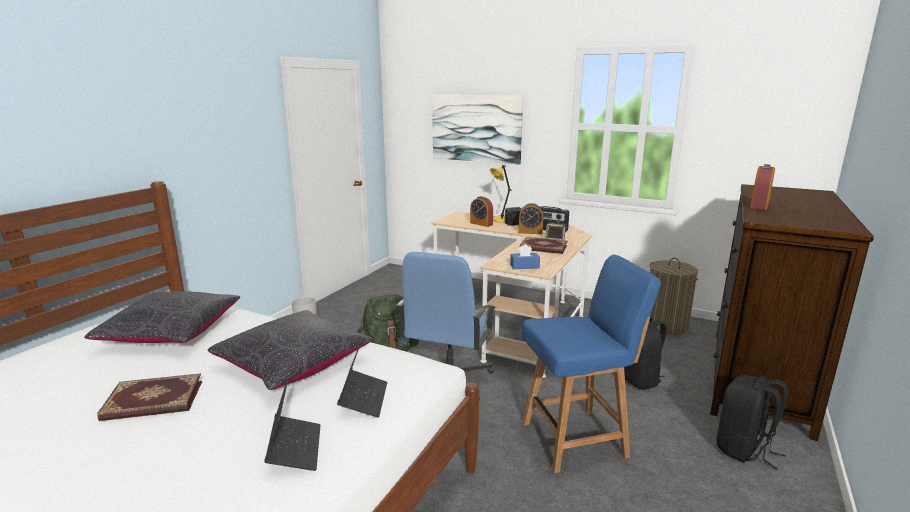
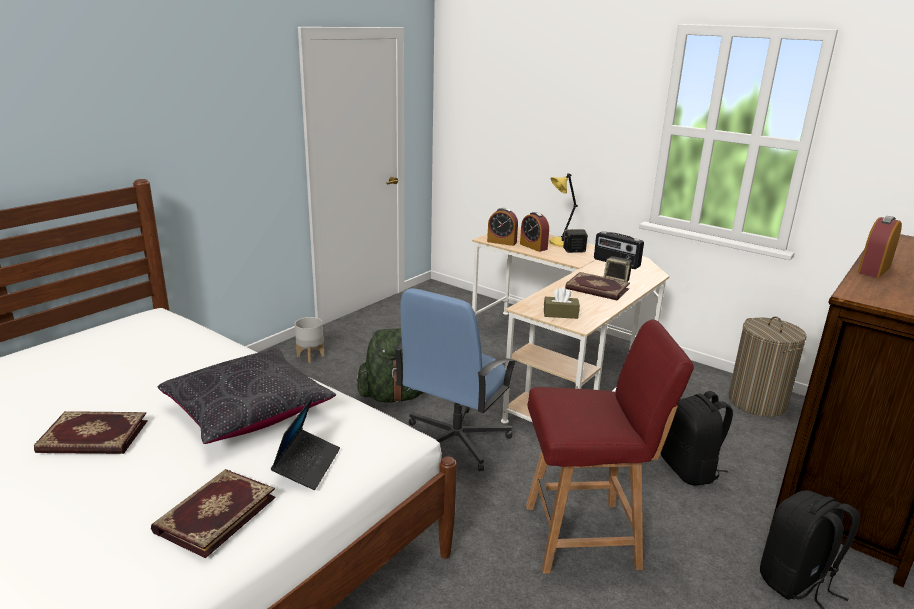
camera: 10 degrees right, 5 degrees up
(172, 332) = (136, 356): black pillow -> none
(295, 449) = (214, 514): laptop -> book
(476, 128) = (543, 121): picture -> none
(524, 266) = (560, 314): blue tissue box -> brown tissue box
(530, 232) = (590, 264): alarm clock -> alarm clock (502, 242)
(576, 439) = (584, 536): blue chair -> red chair

